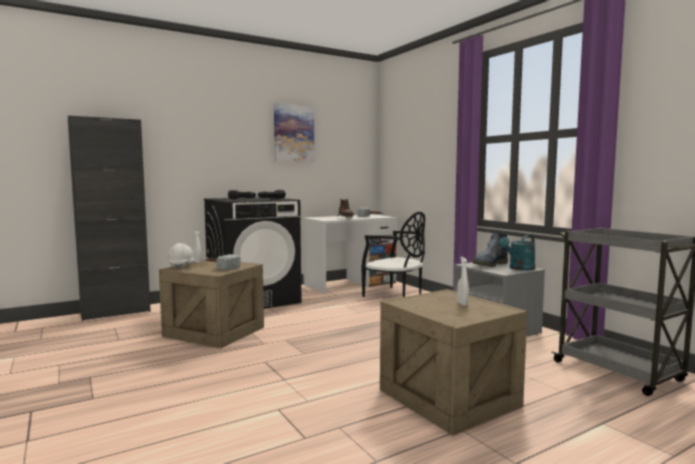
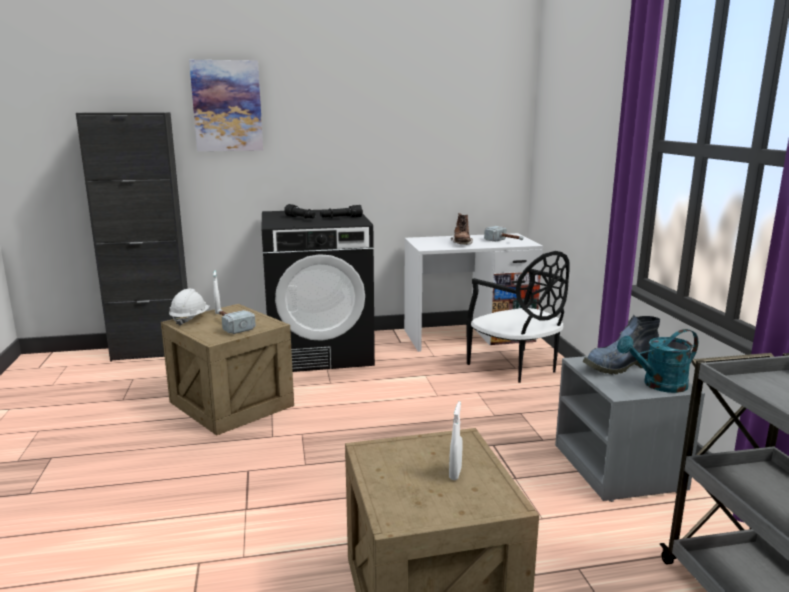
camera: 20 degrees right, 10 degrees up
(293, 133) = (393, 115): picture -> picture (227, 106)

